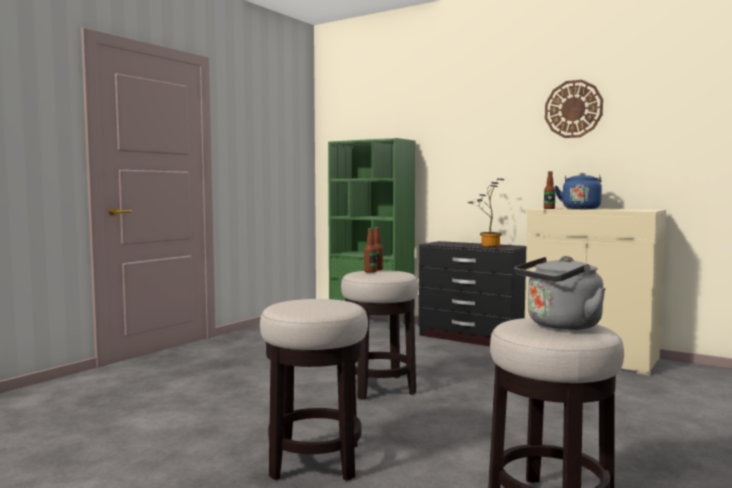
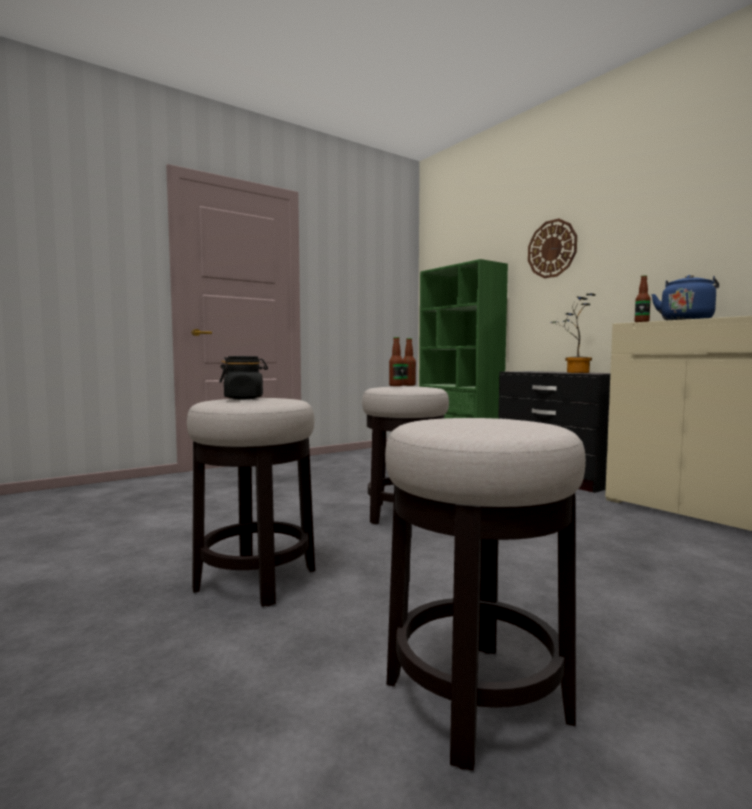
camera: 20 degrees right, 0 degrees up
(309, 304) = (244, 398): none -> black jar
(560, 325) = (487, 422): grey kettle -> none
(573, 109) = (687, 201): wall clock -> wall clock (552, 249)

